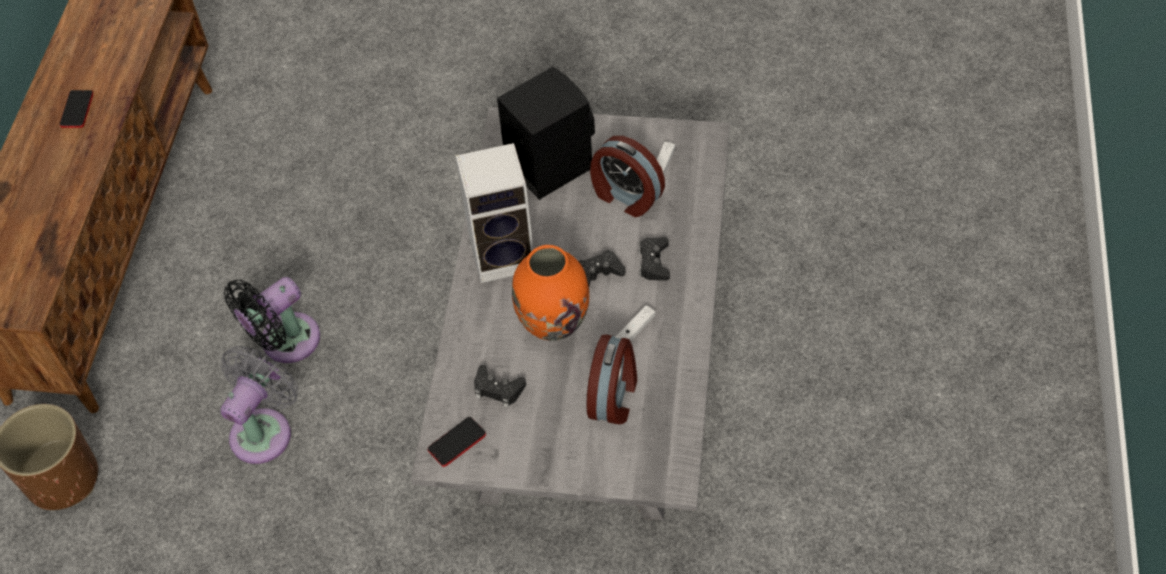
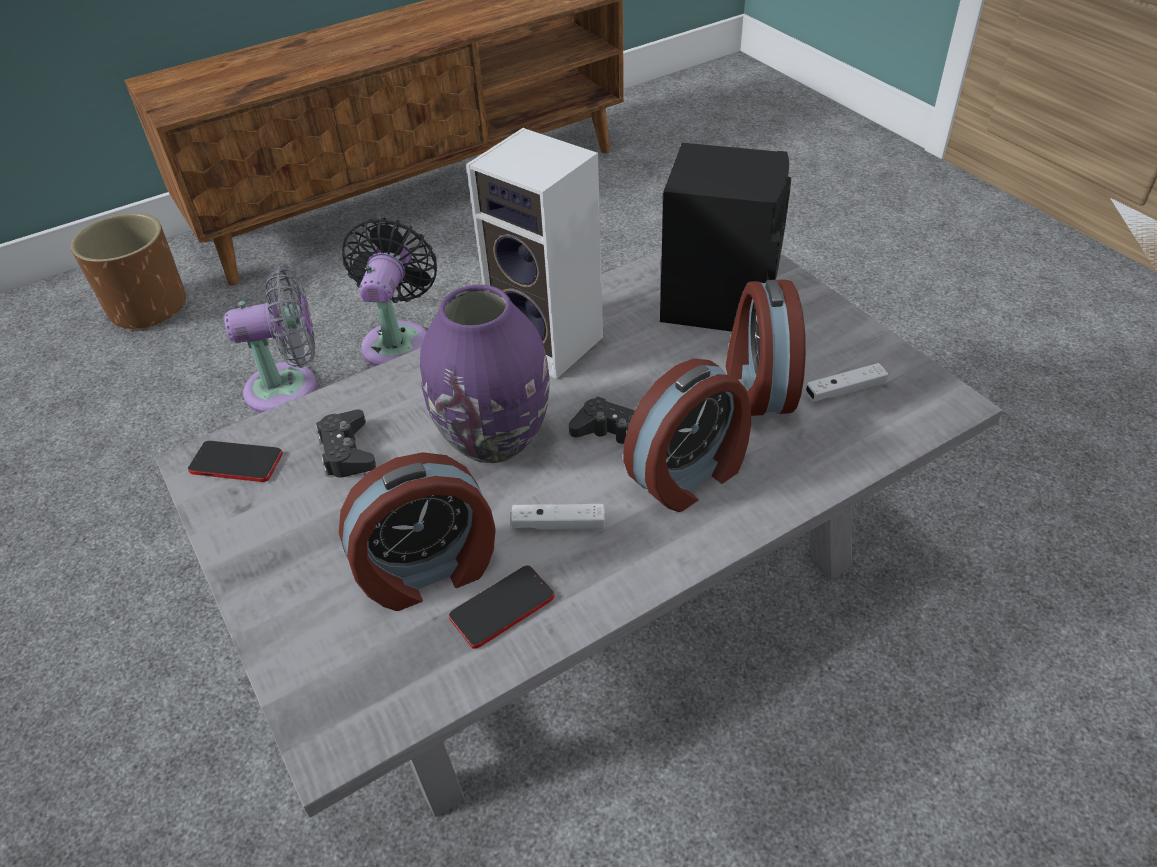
camera: 50 degrees right, 10 degrees down
(77, 109) = (416, 28): phone -> phone (502, 607)
(285, 342) = (398, 340): black fan -> black fan turned 90 degrees clockwise
(553, 322) = (495, 439): orange vase -> purple vase
(654, 262) = (690, 475): black game controller -> alarm clock

